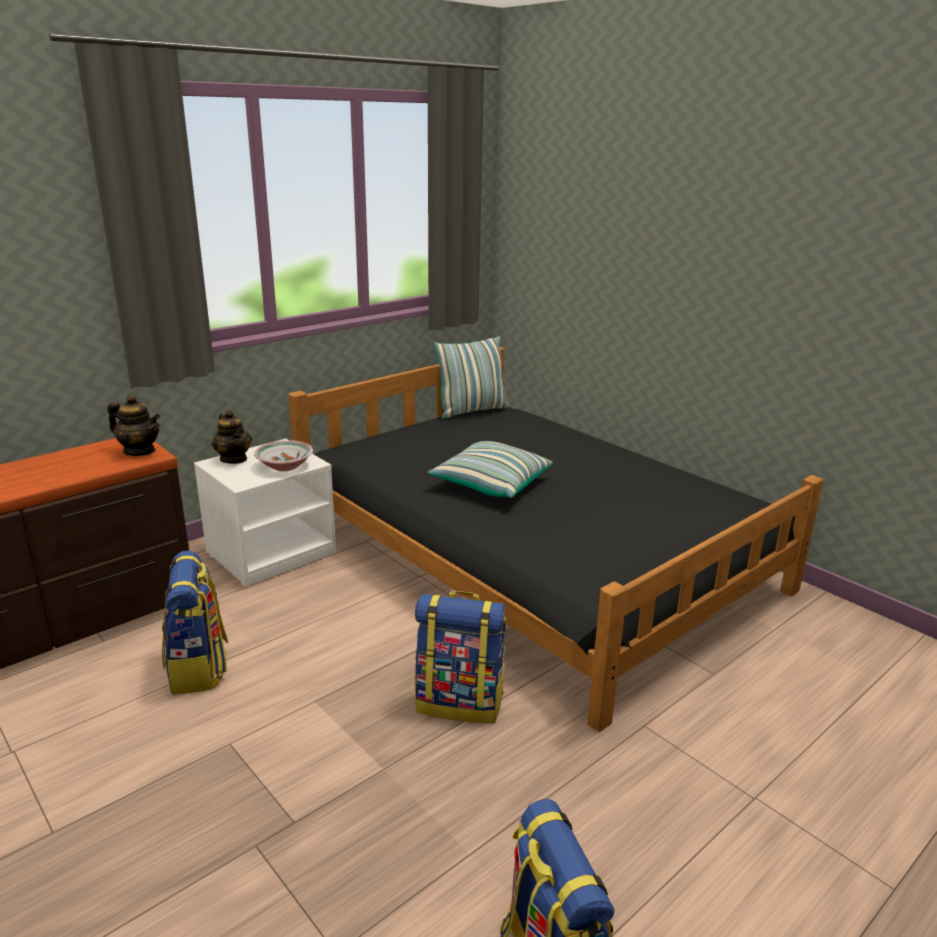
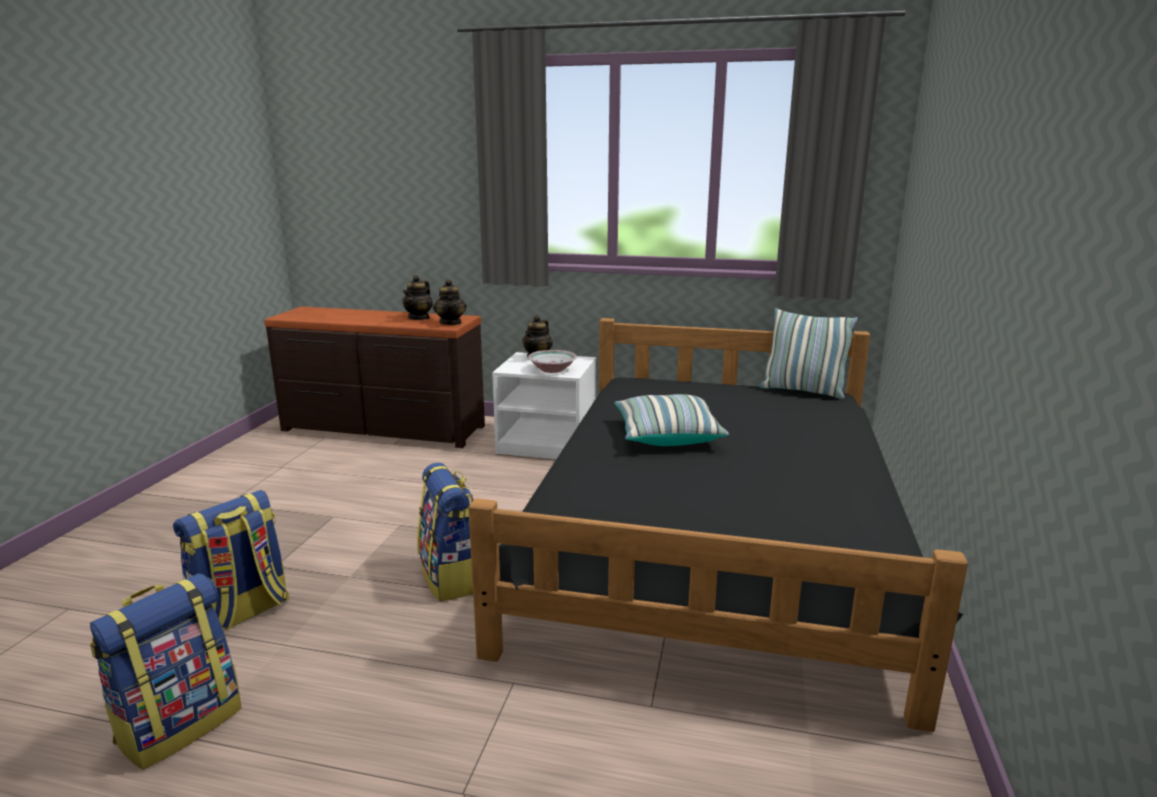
camera: 55 degrees right, 5 degrees down
(75, 459) = (419, 318): none -> teapot
(199, 668) = (395, 478): backpack -> backpack (241, 613)

